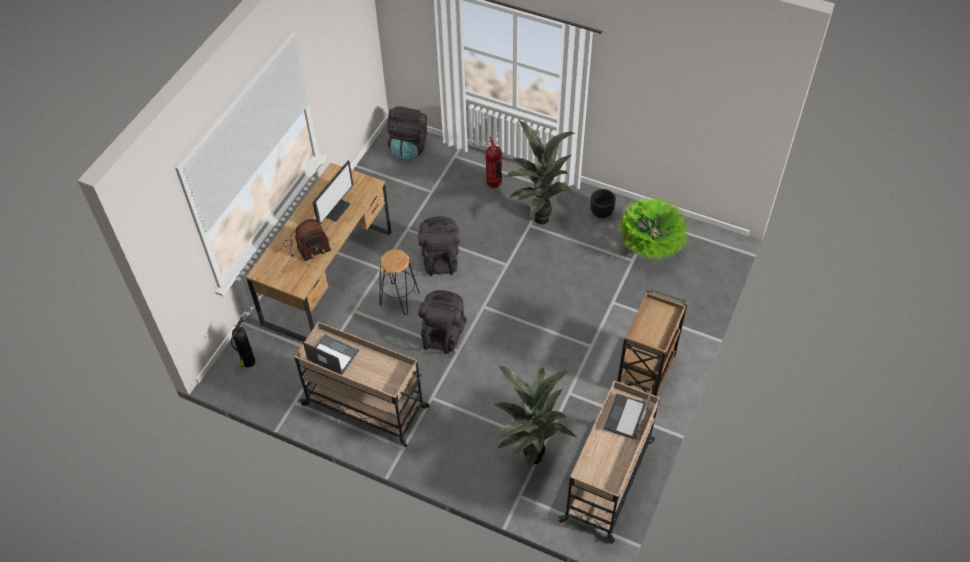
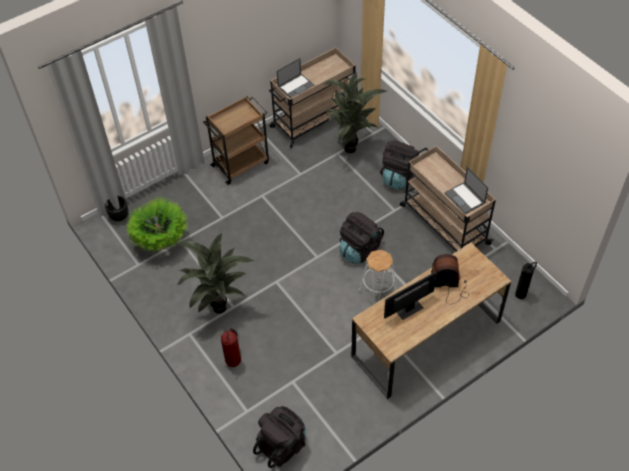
camera: 150 degrees left, 0 degrees up
(399, 299) = (378, 292): black stool -> white stool
(440, 259) = (325, 311): black backpack -> black backpack (398, 177)
(601, 213) = (169, 289): black planter -> black planter (120, 216)

